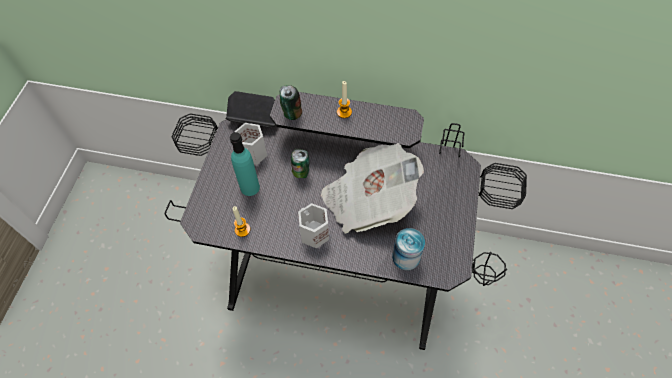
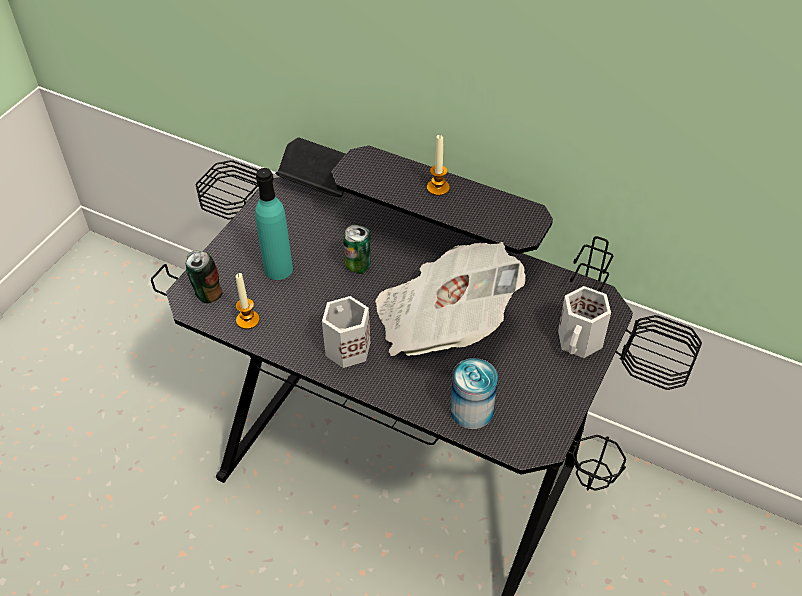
camera: 15 degrees right, 10 degrees down
(254, 154) = (300, 229): white mug -> white mug (580, 341)
(291, 113) = (362, 175): can -> can (207, 294)

